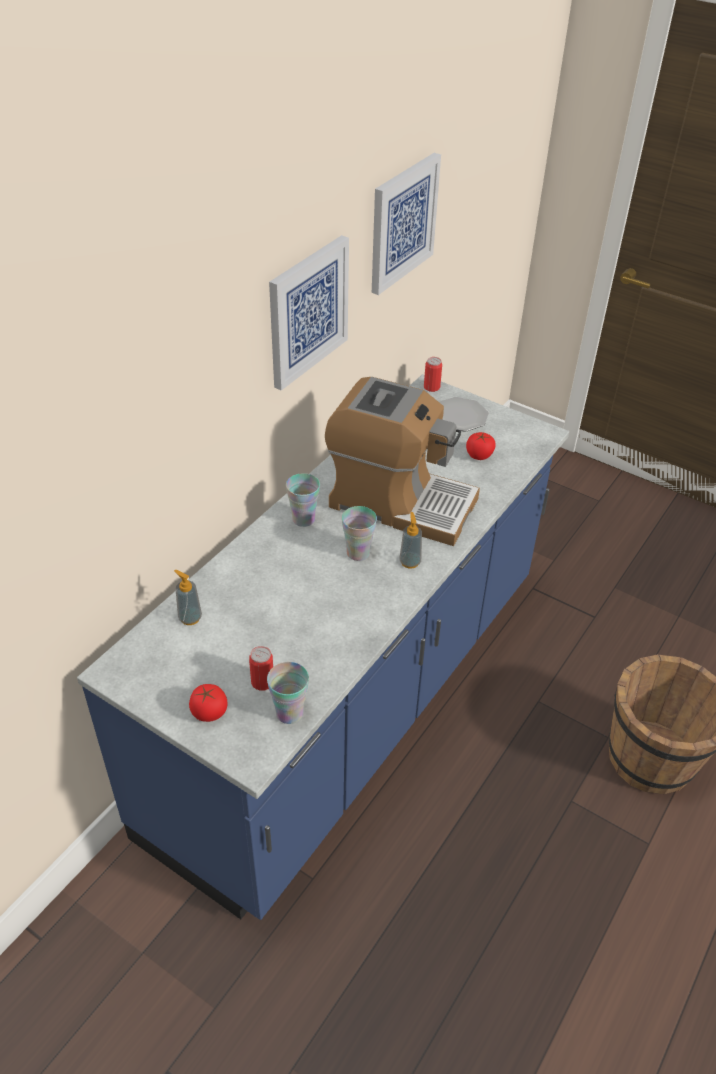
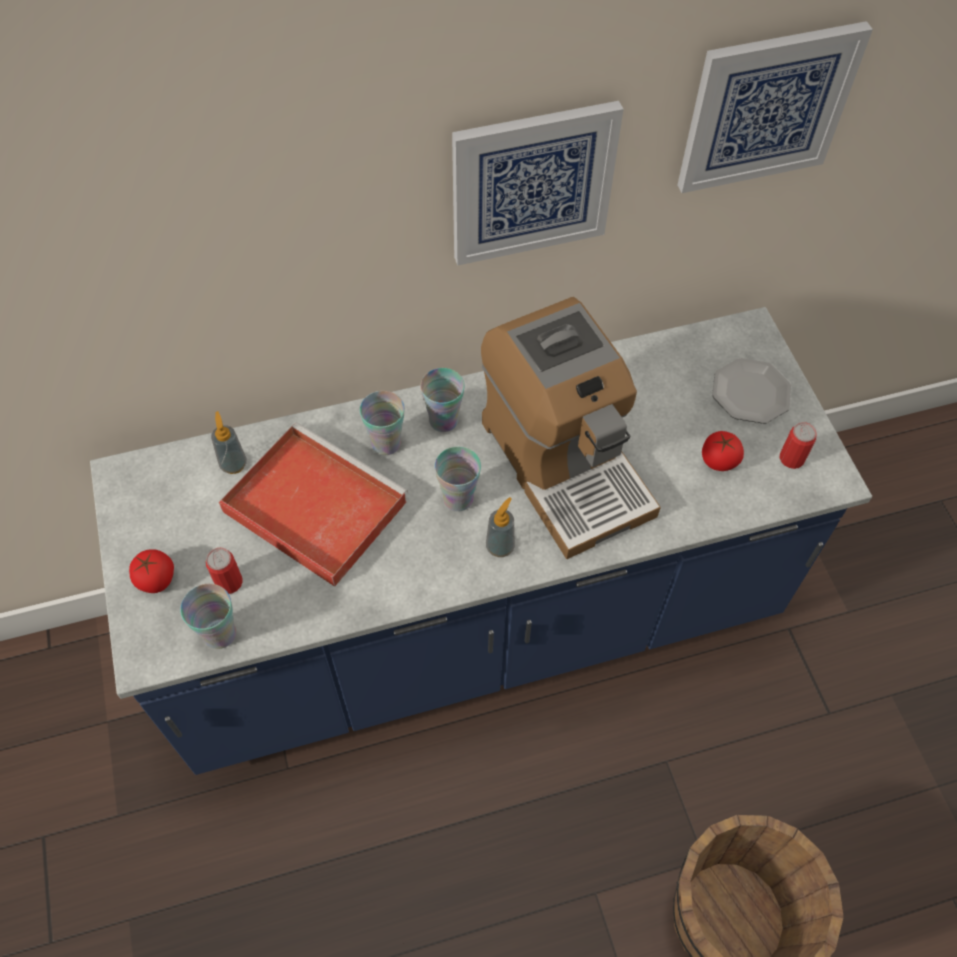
camera: 40 degrees right, 15 degrees up
(270, 609) = (311, 506): none -> red tray
(281, 550) = (386, 443): none -> cup
(431, 387) = (757, 332): can -> can (791, 458)

